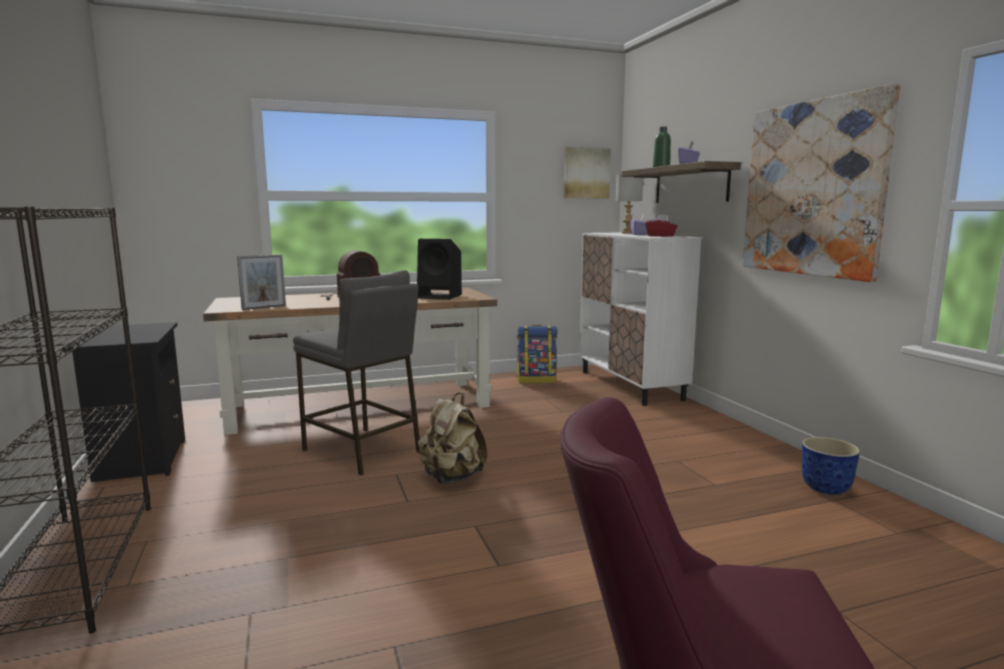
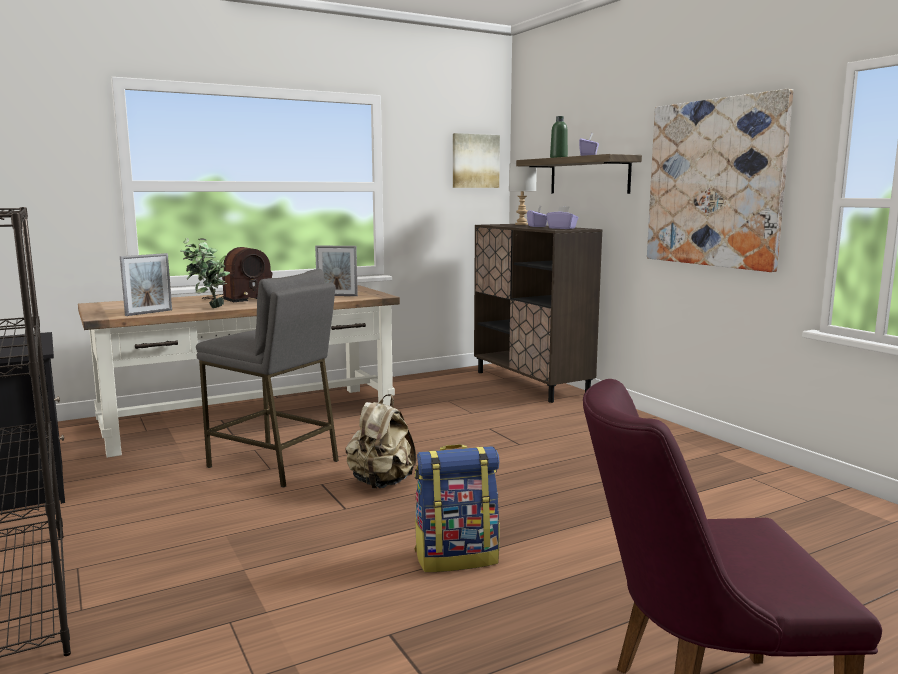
camera: 10 degrees left, 0 degrees up
(317, 305) = (207, 308): none -> potted plant
(441, 296) = (337, 295): black speaker -> picture frame
(536, 380) = (432, 383): backpack -> backpack (457, 557)
(630, 385) = (531, 383): white cabinet -> brown cabinet
(660, 236) = (562, 228): red tissue box -> purple tissue box
(826, 488) = (740, 468): planter -> none

